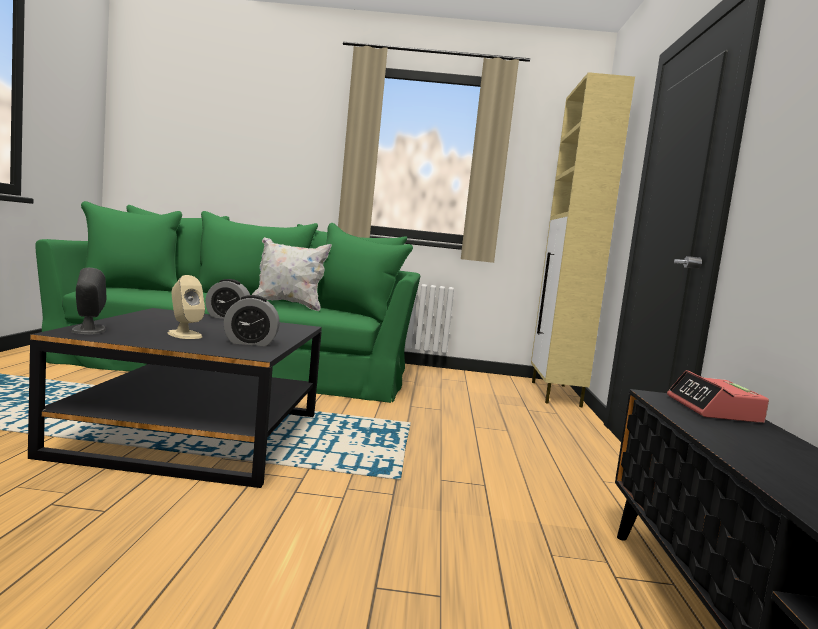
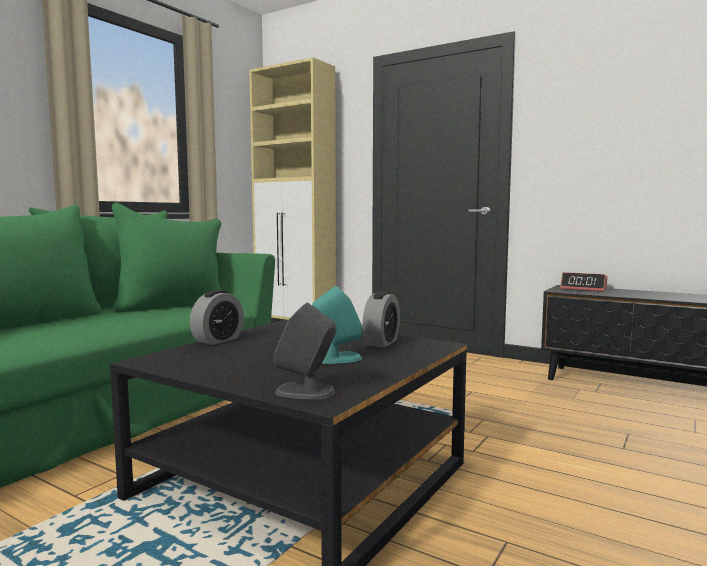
camera: 60 degrees left, 0 degrees up
(184, 335) = (337, 358): beige speaker -> turquoise speaker
(288, 305) = (118, 318): white pillow -> none

